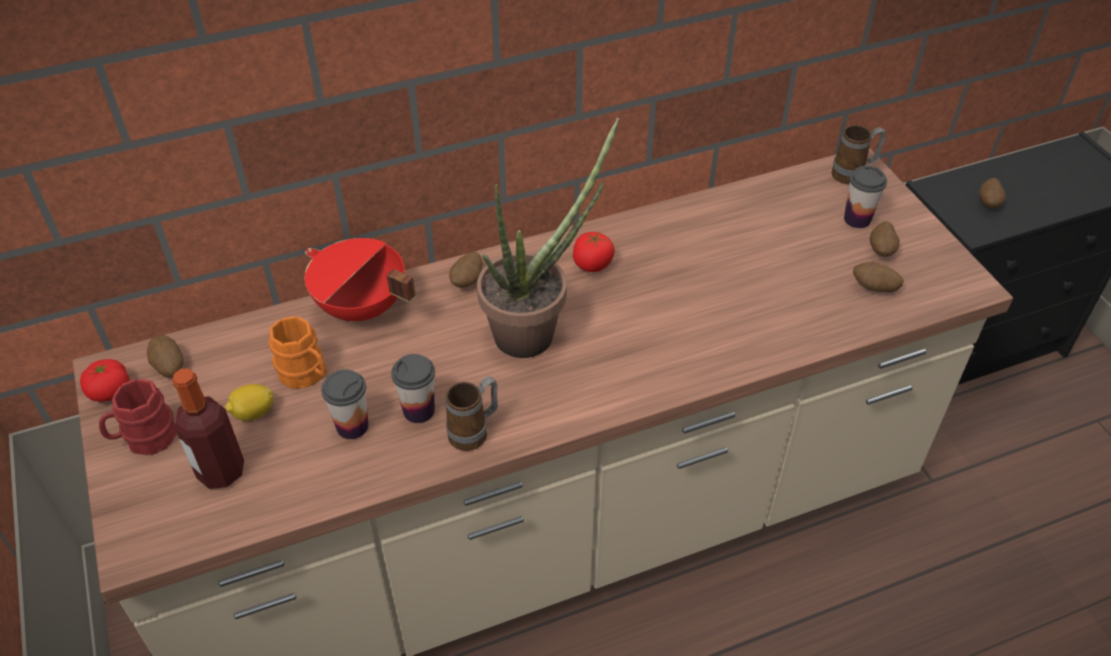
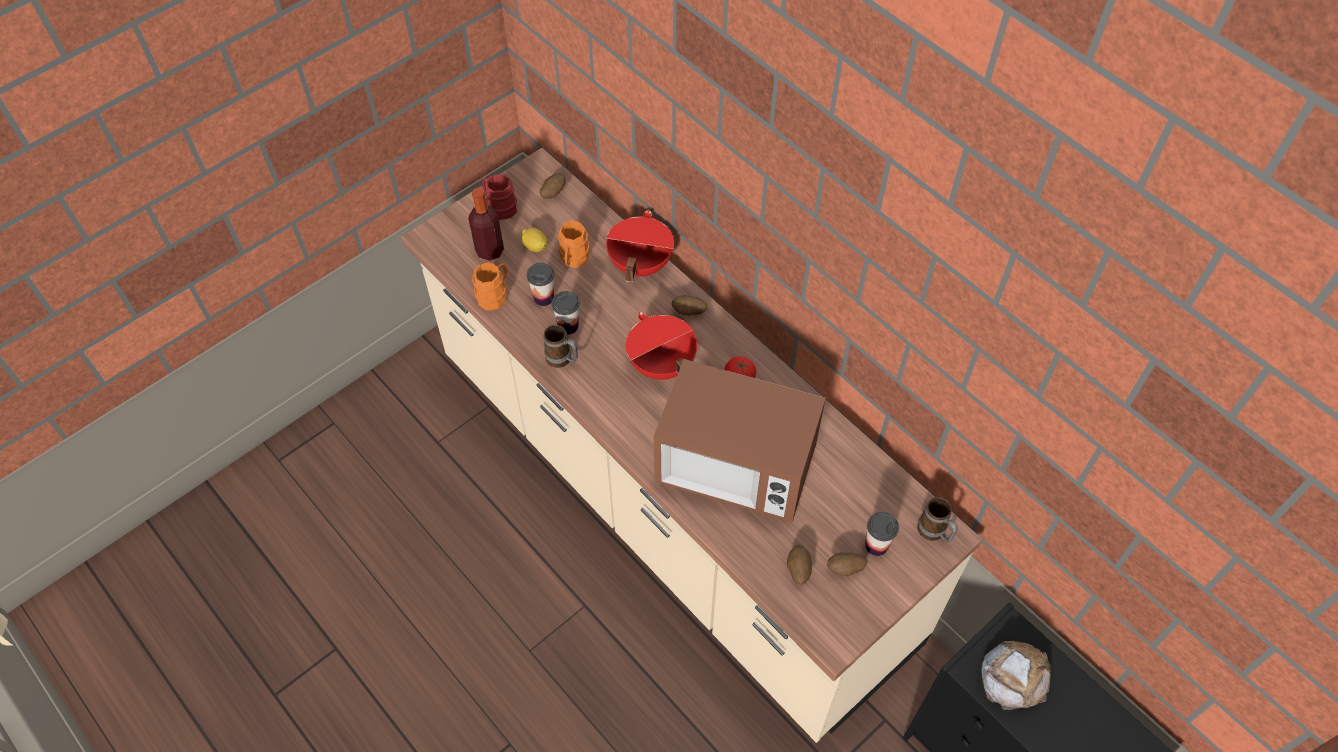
camera: 70 degrees right, 10 degrees up
(110, 391) = (525, 175): tomato -> none
(309, 485) = (494, 294): none -> orange mug
(535, 330) = (660, 365): potted plant -> red cooking pot
(720, 303) = (735, 468): none -> microwave
(988, 203) = (1014, 676): potato -> bread

